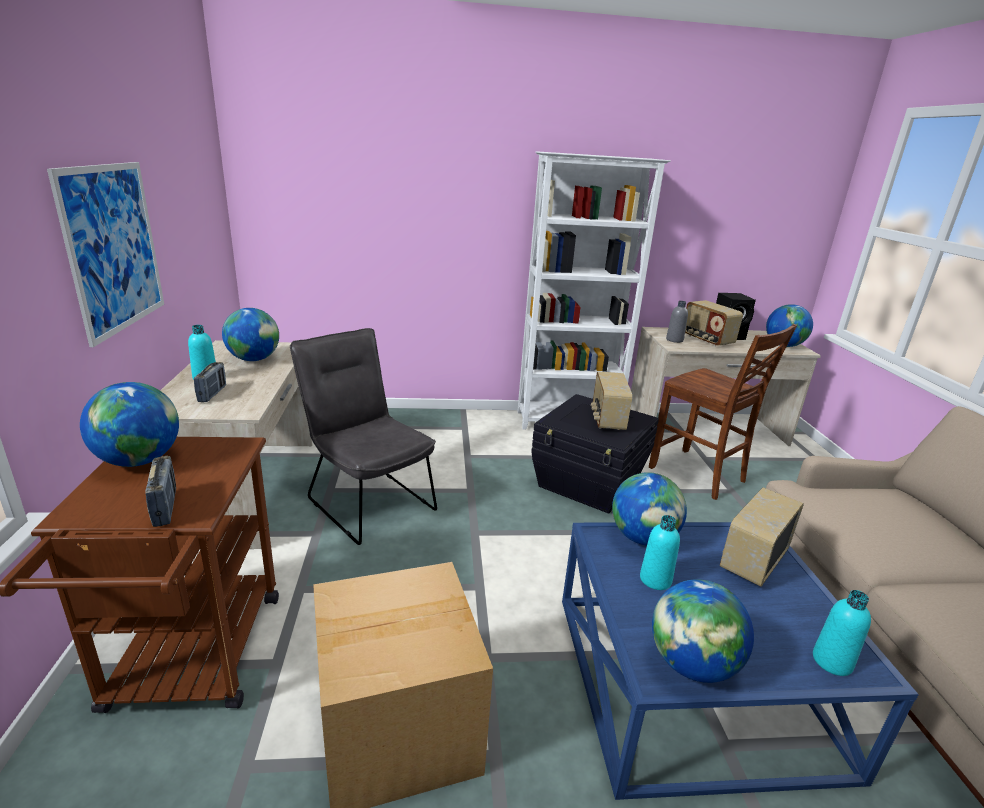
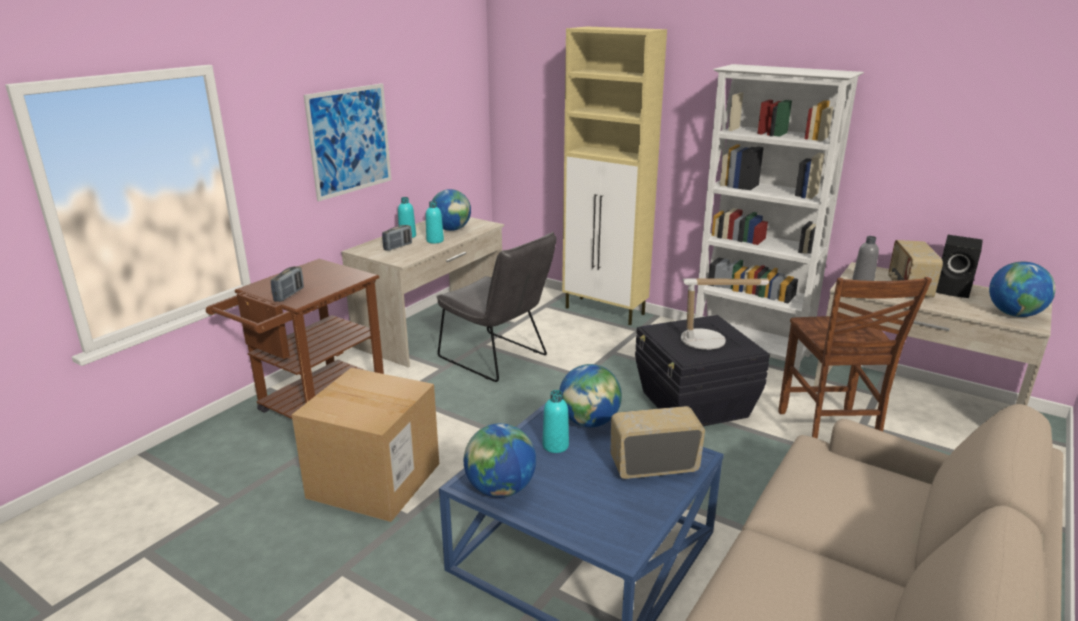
camera: 40 degrees right, 0 degrees up
(139, 461) = (307, 271): globe -> none
(366, 500) = (498, 358): grey chair -> grey chair turned 135 degrees clockwise
(414, 417) = (605, 311): none -> beige cabinet
(607, 419) = (709, 341): radio -> table lamp
(832, 661) = (601, 534): turquoise bottle -> turquoise bottle (435, 241)

